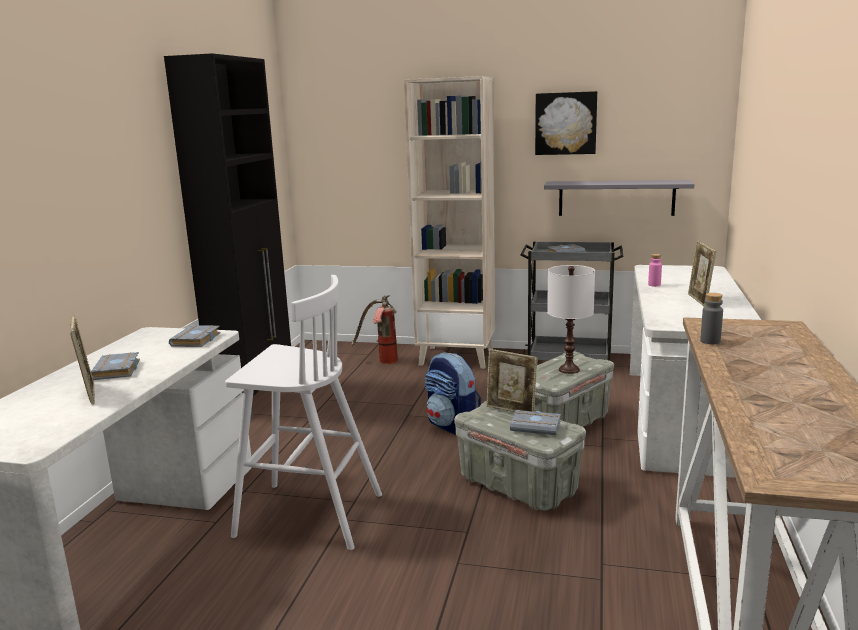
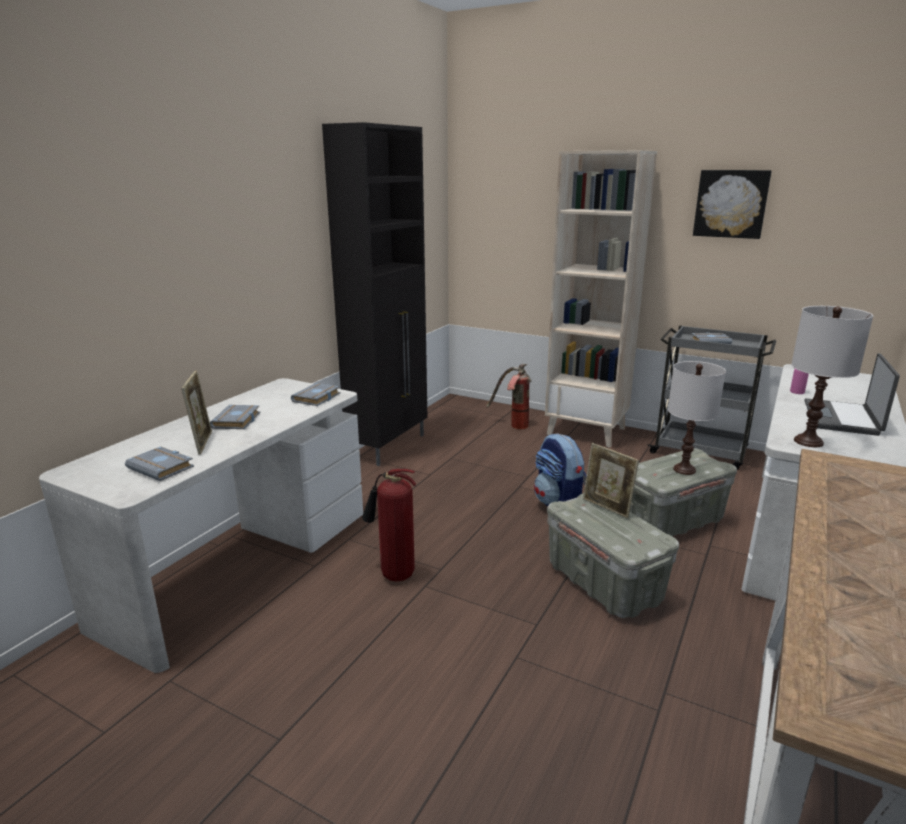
camera: 15 degrees right, 5 degrees up
(306, 515) = (393, 575): white stool -> fire extinguisher
(536, 426) = (627, 531): grey book -> grey book (163, 468)
(616, 198) = (777, 288): grey shelf -> none
(678, 320) = (808, 442): none -> white table lamp
(699, 300) = (843, 418): picture frame -> laptop
(710, 341) = (821, 487): grey bottle -> none

